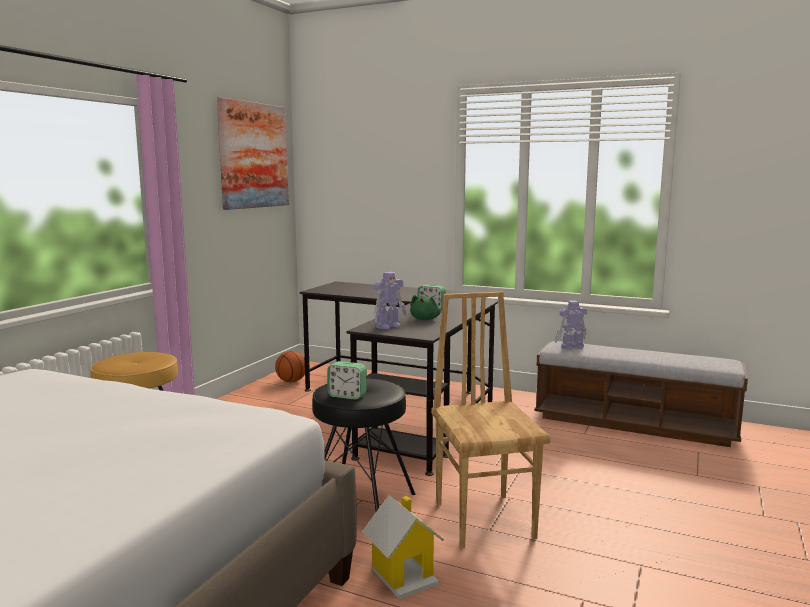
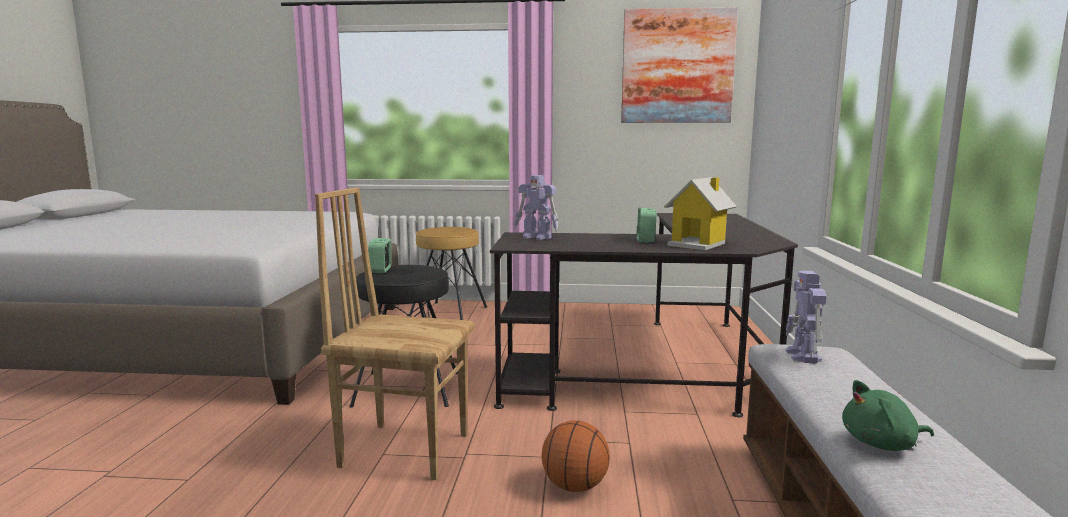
camera: 70 degrees right, 0 degrees up
(291, 381) = (671, 314): basketball -> basketball (574, 486)
(404, 575) = (293, 424): toy house -> toy house (698, 244)
(425, 319) = (587, 242): green plush toy -> green plush toy (882, 444)
(485, 519) = (405, 449): brown chair -> brown chair turned 135 degrees counterclockwise
(571, 347) = (803, 356): toy robot -> toy robot turned 135 degrees counterclockwise

